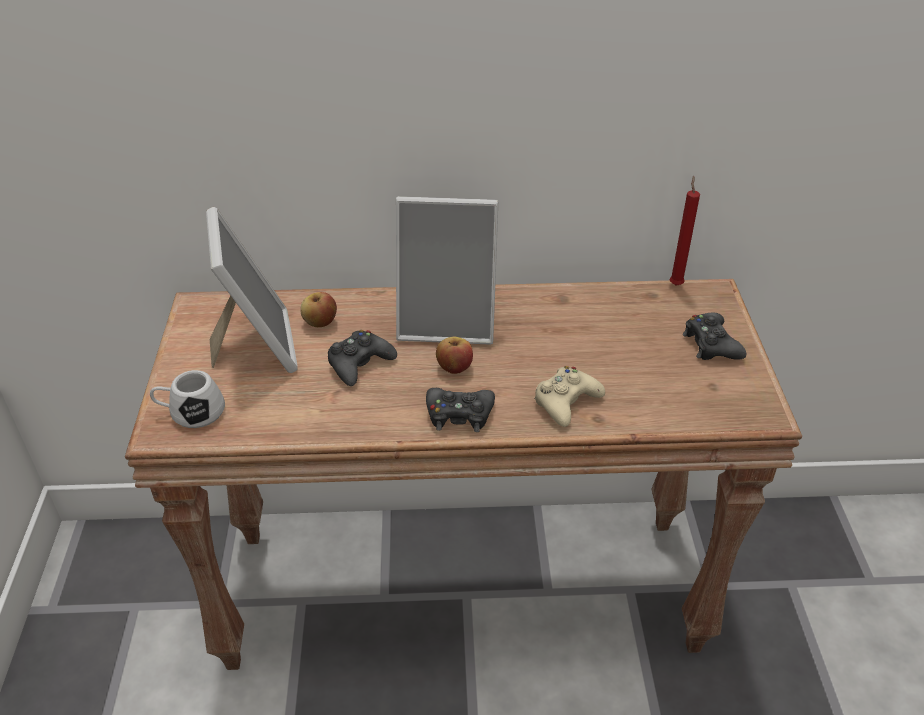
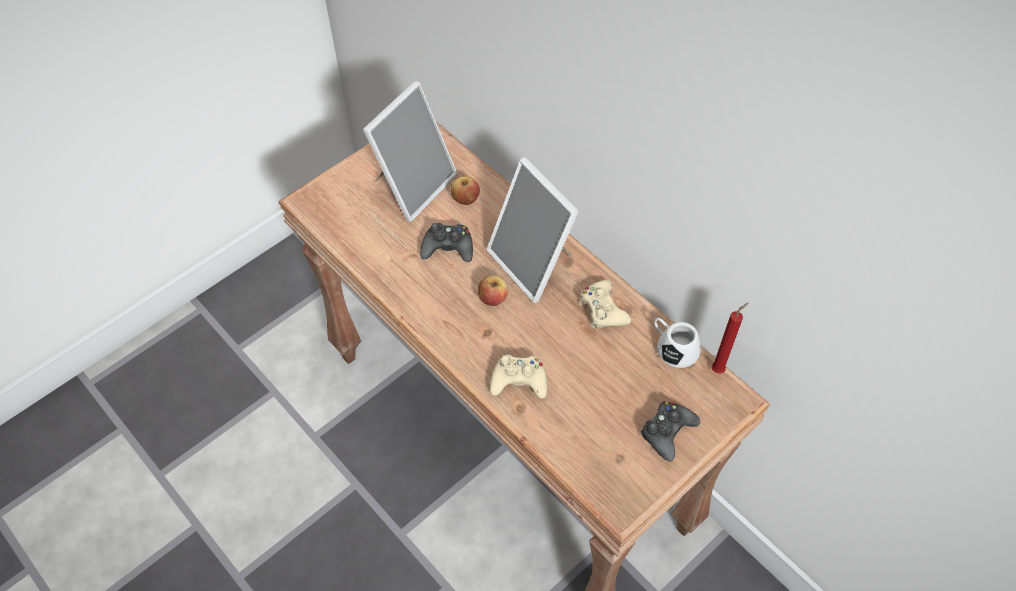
camera: 50 degrees right, 15 degrees up
(191, 412) = (333, 201): white mug -> white mug (673, 347)
(459, 414) = (452, 331): black game controller -> none
(546, 311) = (602, 310): none -> beige game controller

